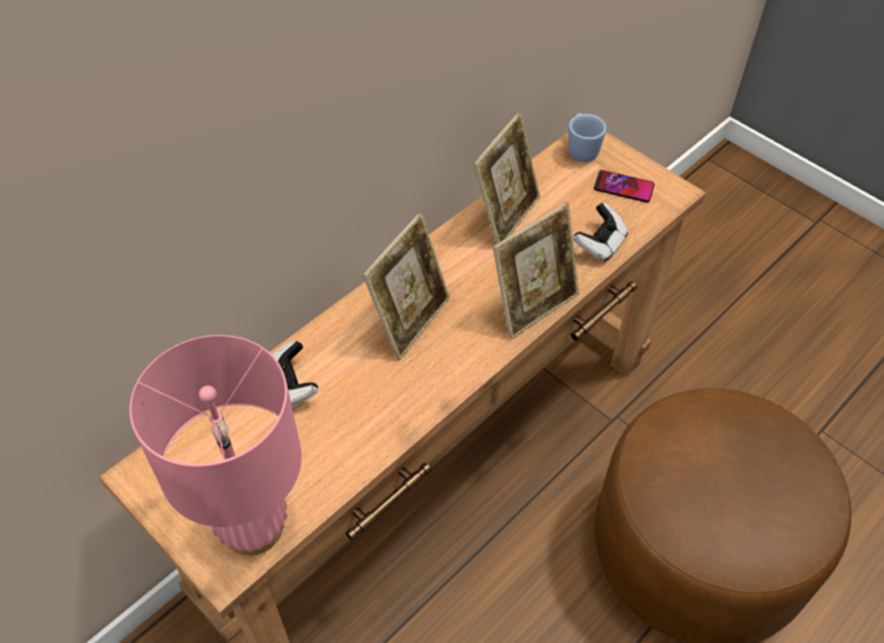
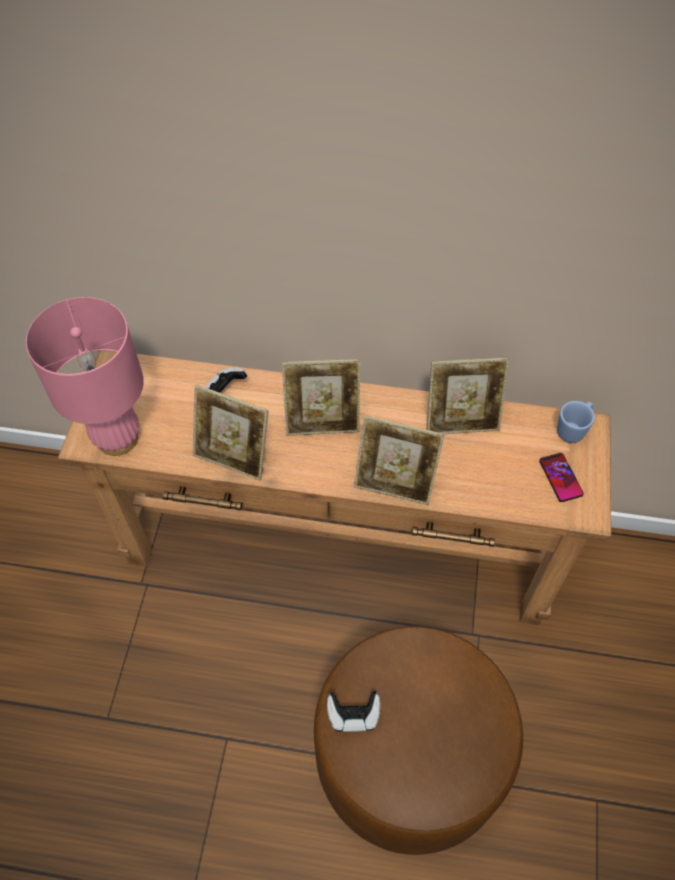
camera: 55 degrees right, 5 degrees up
(383, 423) = (233, 456): none -> picture frame
(600, 244) = (488, 493): game controller -> game controller (353, 715)

